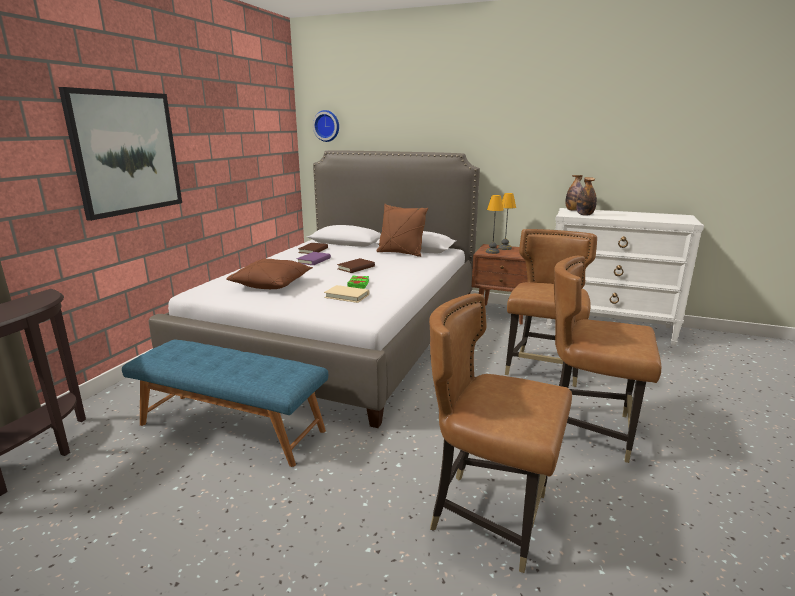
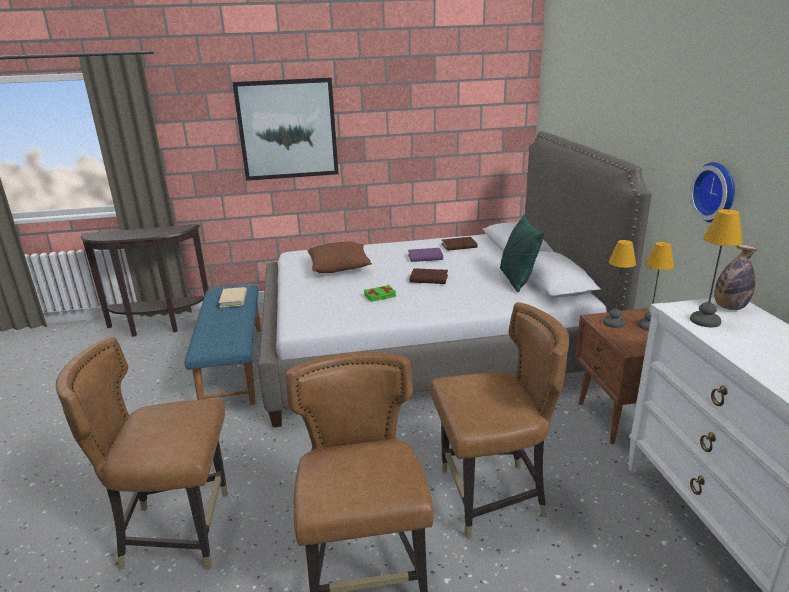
camera: 60 degrees right, 5 degrees up
(327, 126) = (554, 99): wall clock -> wall clock (717, 192)
(347, 296) = (343, 302): beige book -> beige book (233, 299)
(401, 253) = (516, 280): brown pillow -> green pillow
(490, 515) = (178, 532): brown chair -> brown chair turned 90 degrees counterclockwise
(584, 215) = (706, 320): bottle -> table lamp

